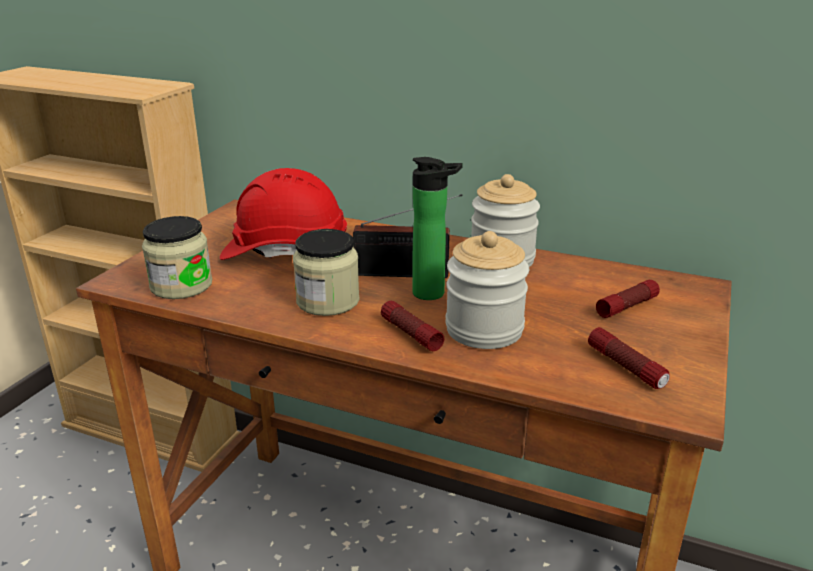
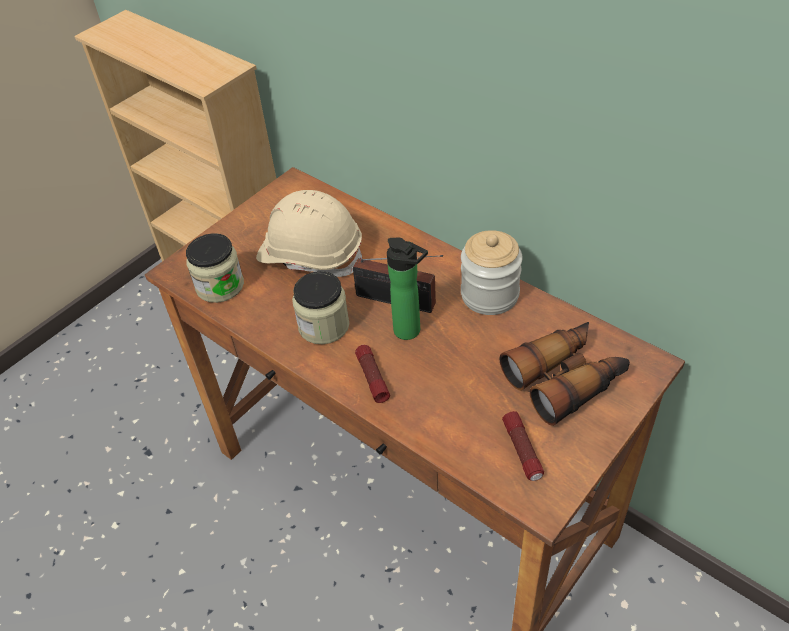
camera: 20 degrees right, 20 degrees up
(285, 253) = (311, 255): red hard hat -> beige hard hat
(484, 330) = (431, 384): jar -> none
(627, 306) = (566, 379): flashlight -> binoculars

